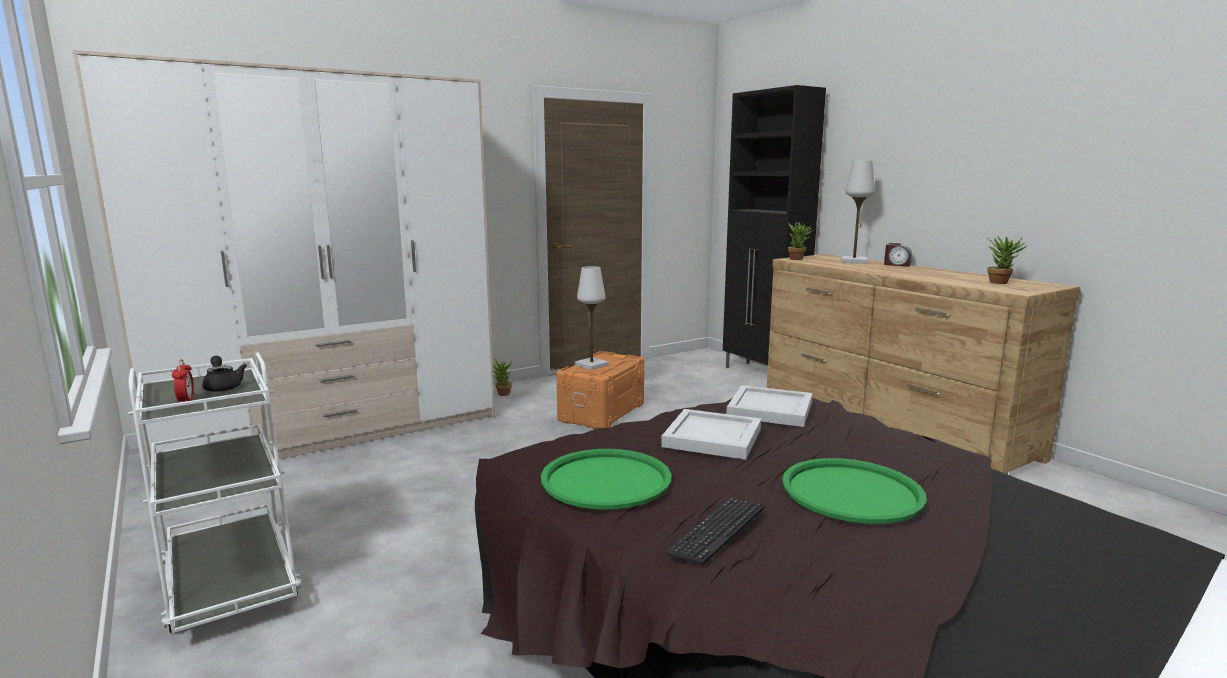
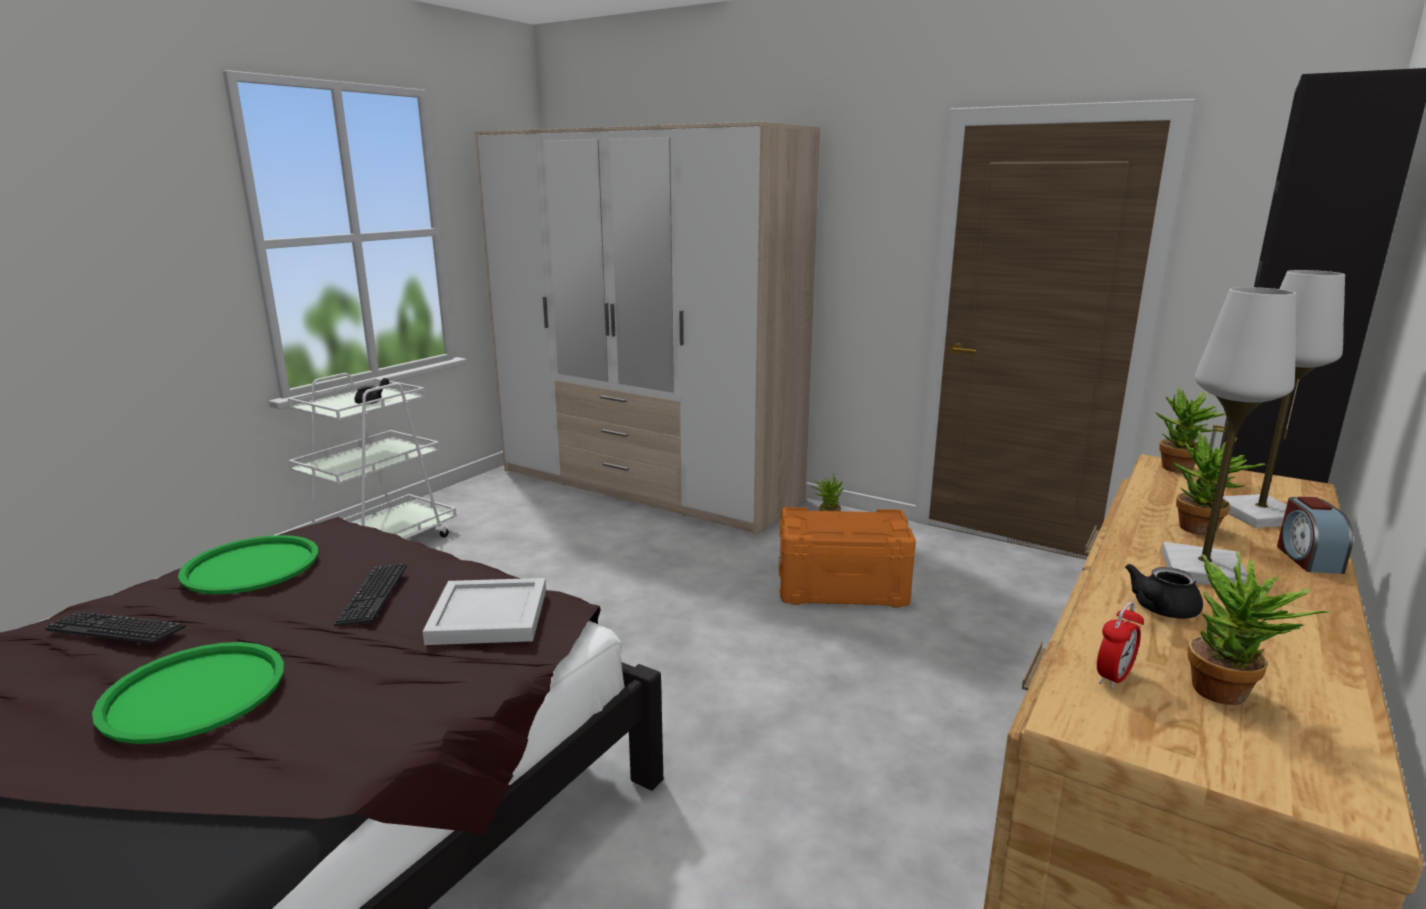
camera: 65 degrees right, 5 degrees up
(186, 401) = (335, 403): alarm clock -> alarm clock (1114, 677)
(591, 365) = (837, 519): white table lamp -> white table lamp (1202, 570)
(714, 437) = (373, 596): white tray -> keyboard
(868, 266) = (1201, 531): none -> potted plant
(939, 278) = (1160, 610): none -> black teapot

